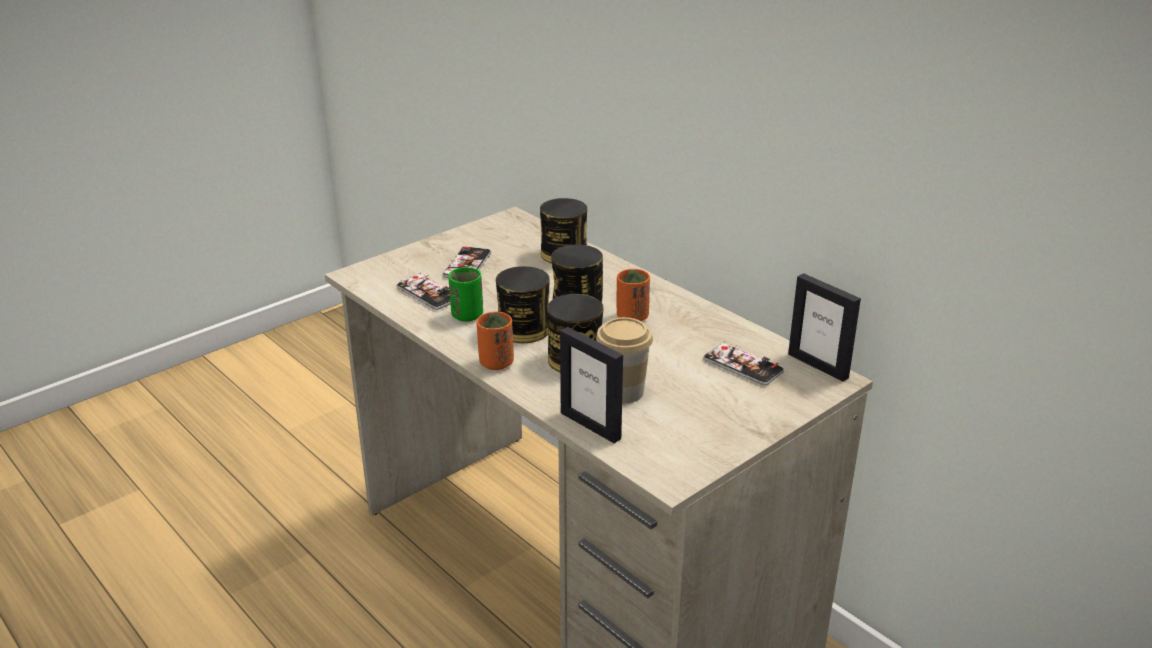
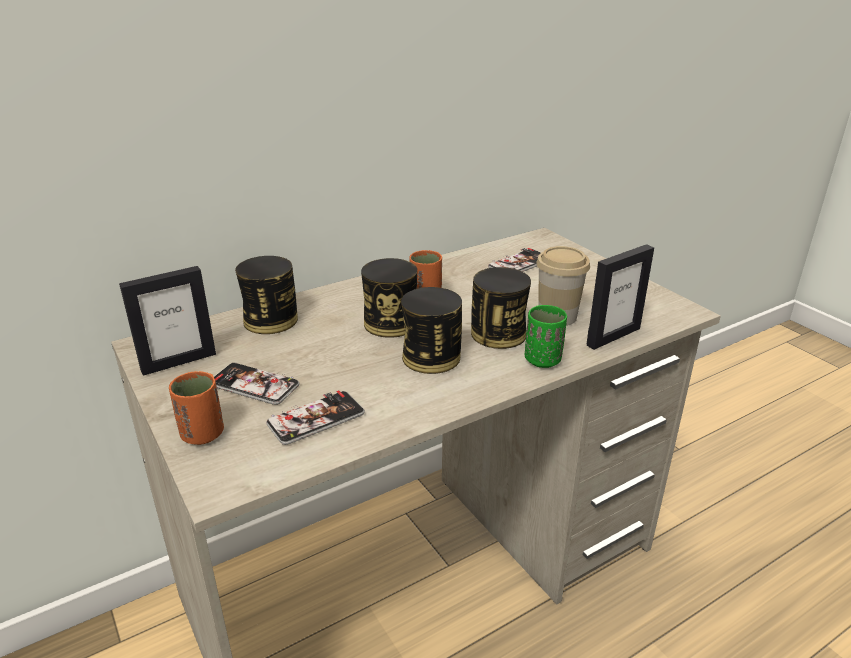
camera: 80 degrees left, 0 degrees up
(467, 315) = (386, 392): green cup -> green cup (542, 360)
(496, 363) = (498, 379): orange cup -> orange cup (202, 434)
(818, 366) = (523, 239): picture frame -> picture frame (178, 362)

